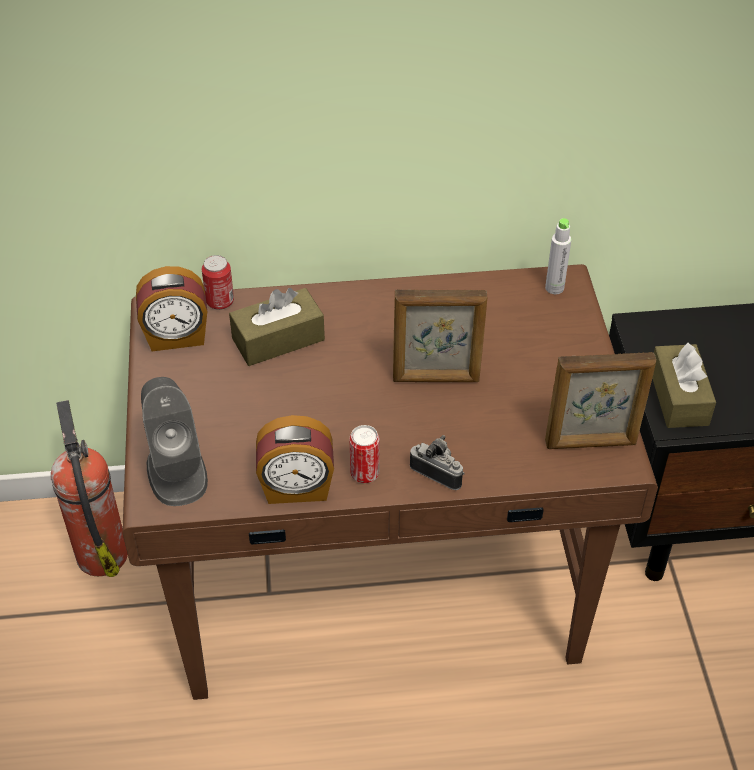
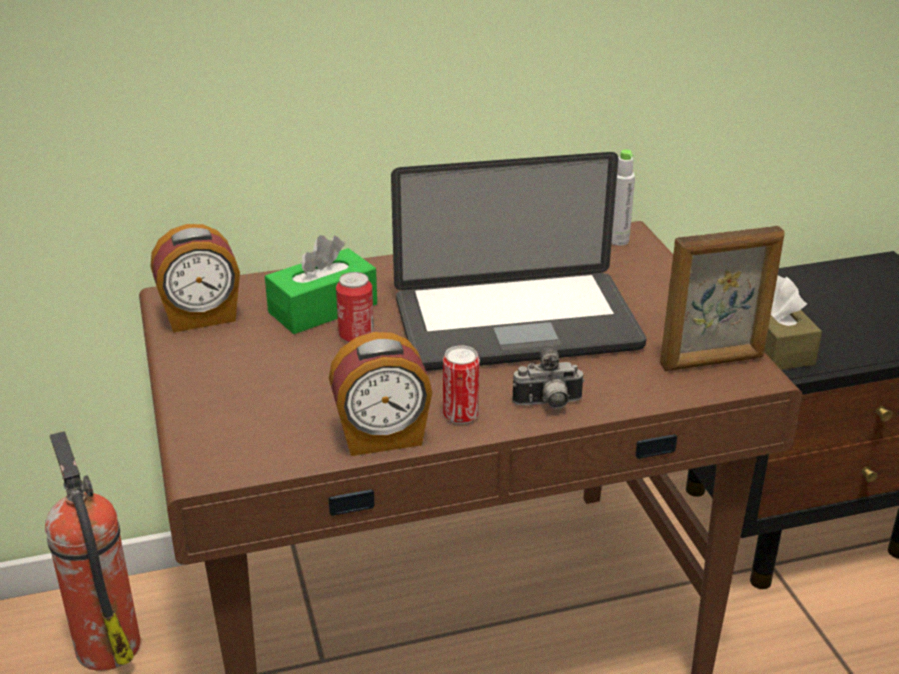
camera: 10 degrees left, 15 degrees down
(176, 472) = (227, 438): grey speaker -> none
(220, 301) = (246, 283): can -> can (356, 336)
(278, 339) = (323, 308): brown tissue box -> green tissue box
(436, 379) = (516, 324): picture frame -> laptop
(438, 472) = (548, 405): camera -> camera turned 150 degrees clockwise

